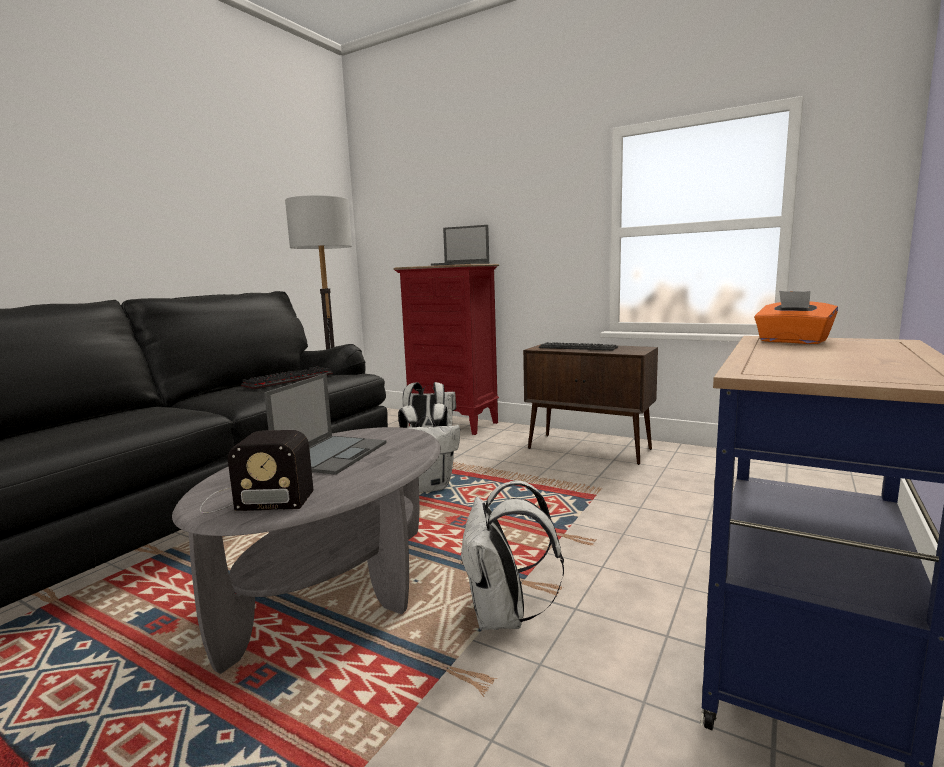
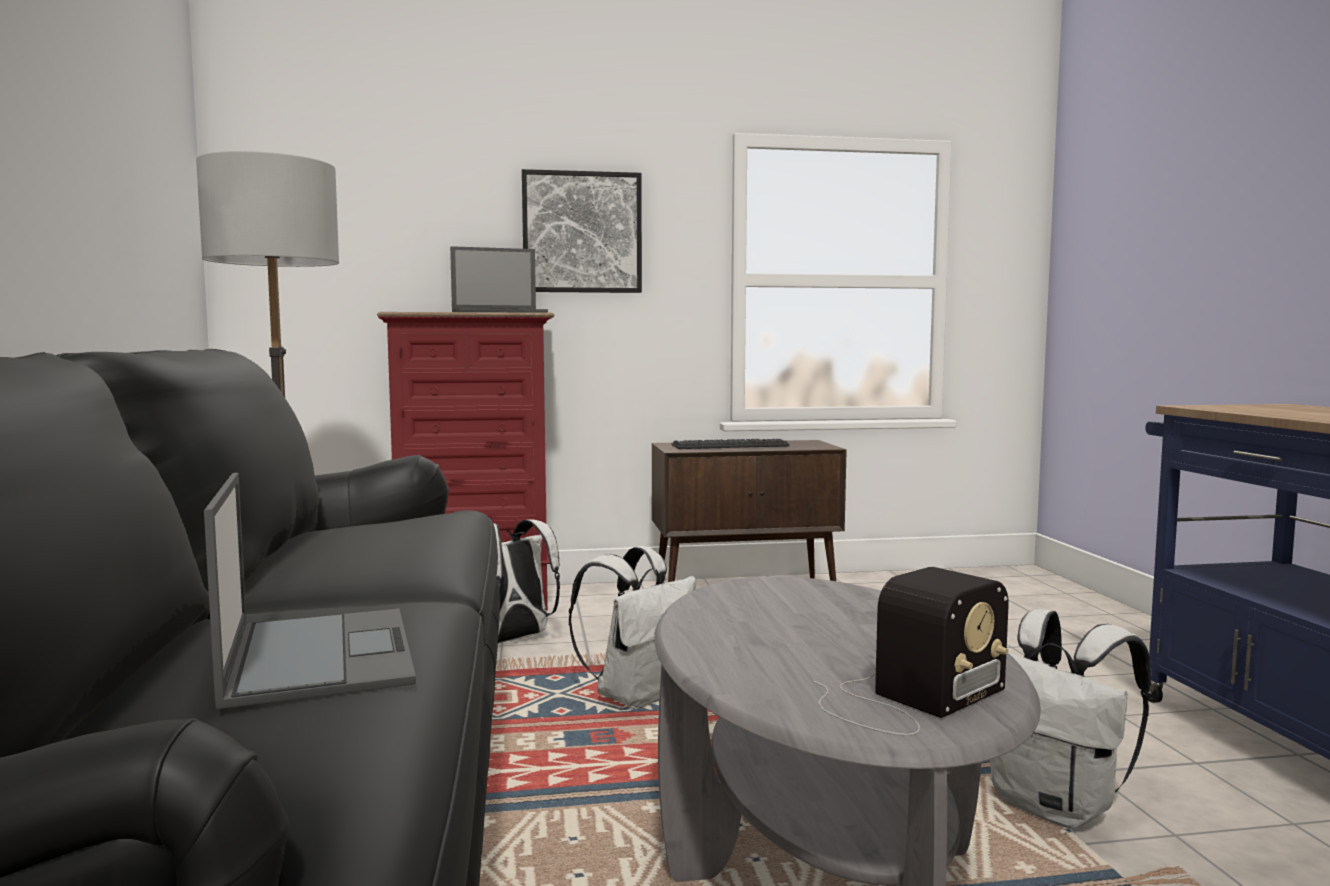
camera: 40 degrees left, 5 degrees down
(289, 380) = (390, 531): keyboard -> none
(333, 454) = (789, 626): laptop -> laptop (318, 655)
(517, 211) = (582, 232): none -> picture
(792, 341) = (1234, 407): orange tissue box -> none

